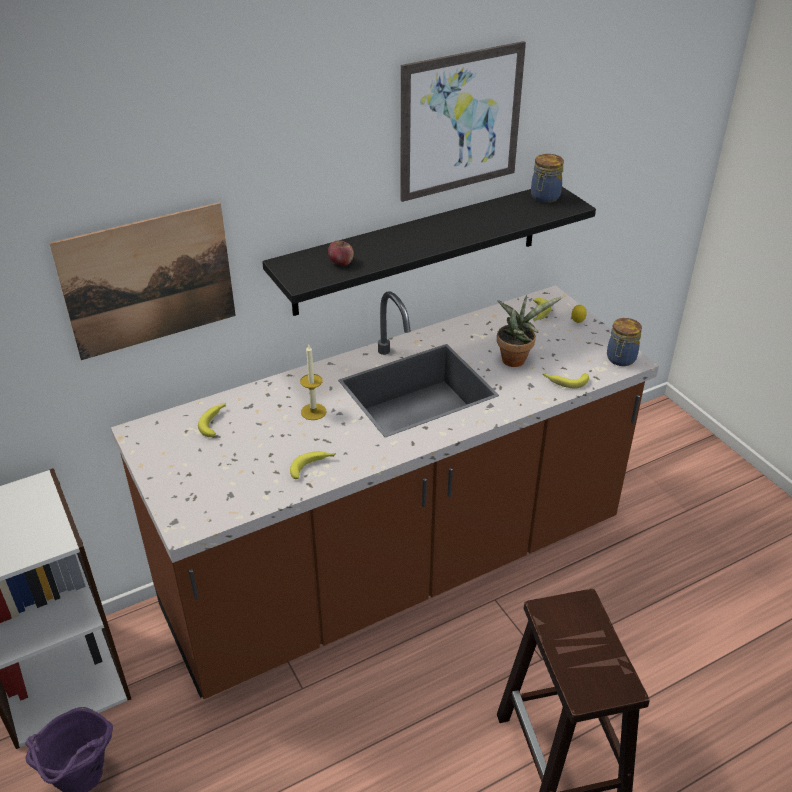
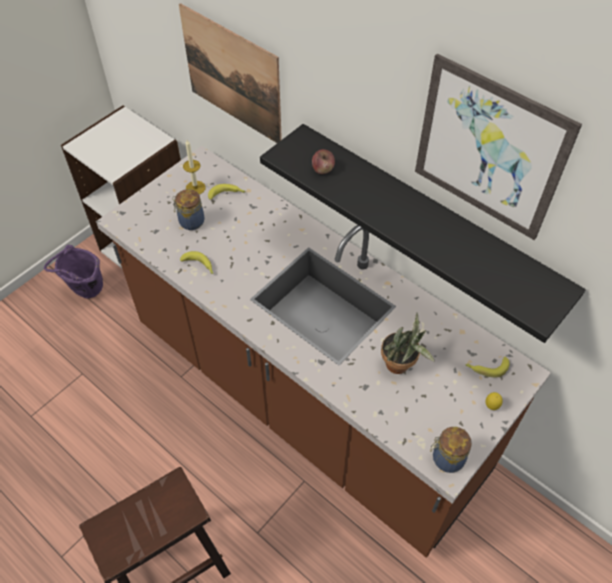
camera: 70 degrees right, 15 degrees up
(313, 411) = (262, 245): candle -> candle (195, 188)
(544, 197) = (539, 286): jar -> jar (190, 221)
(564, 381) = (384, 414): banana -> none

